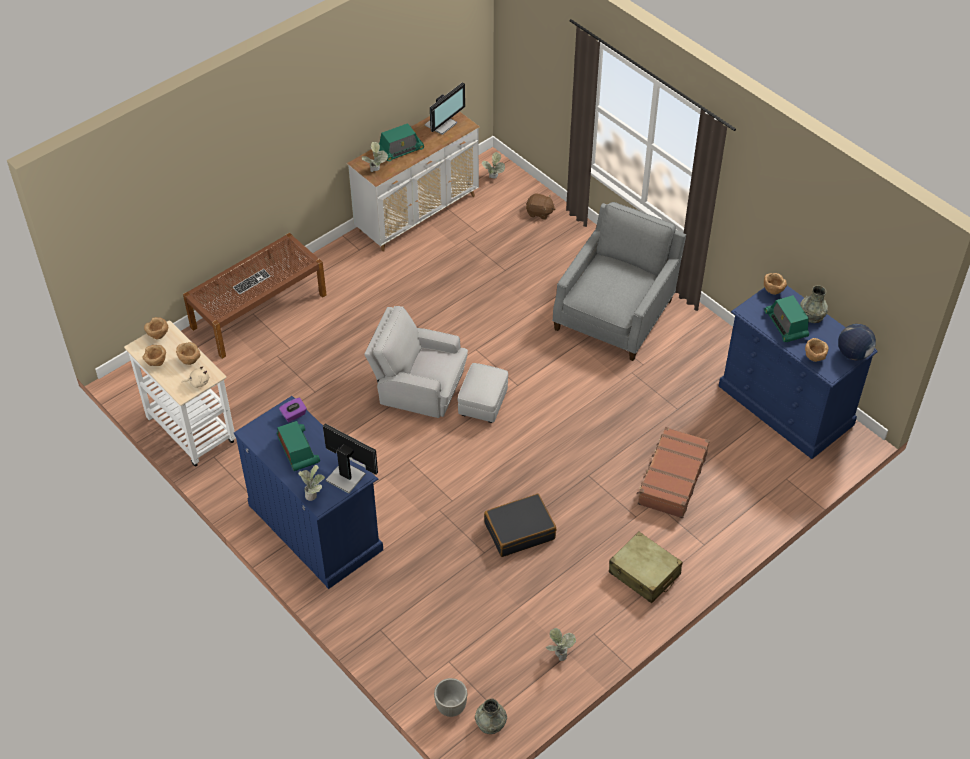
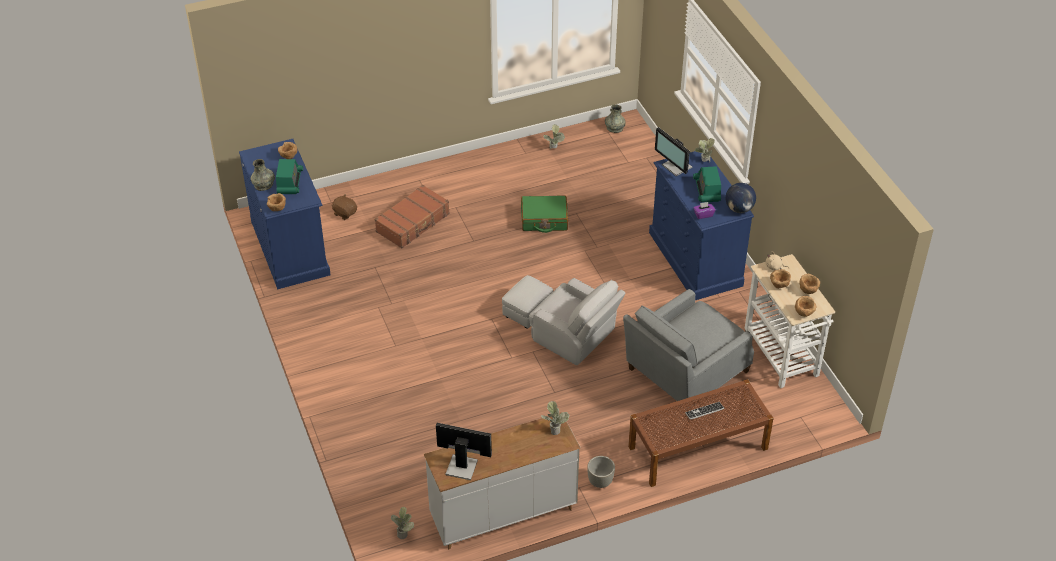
camera: 160 degrees left, 5 degrees down
(400, 150) = (519, 447): radio -> none
(442, 124) = (461, 466): monitor -> monitor turned 45 degrees clockwise
(450, 707) = (636, 140): grey planter -> grey planter (600, 482)
(519, 531) = (544, 219): black suitcase -> green suitcase
(539, 213) = (379, 477): brown plush toy -> brown plush toy (345, 213)
(615, 312) = (372, 356): grey armchair -> grey armchair (685, 372)
(644, 574) = (471, 174): beige suitcase -> none
(853, 354) = (258, 152): globe -> globe (739, 209)

